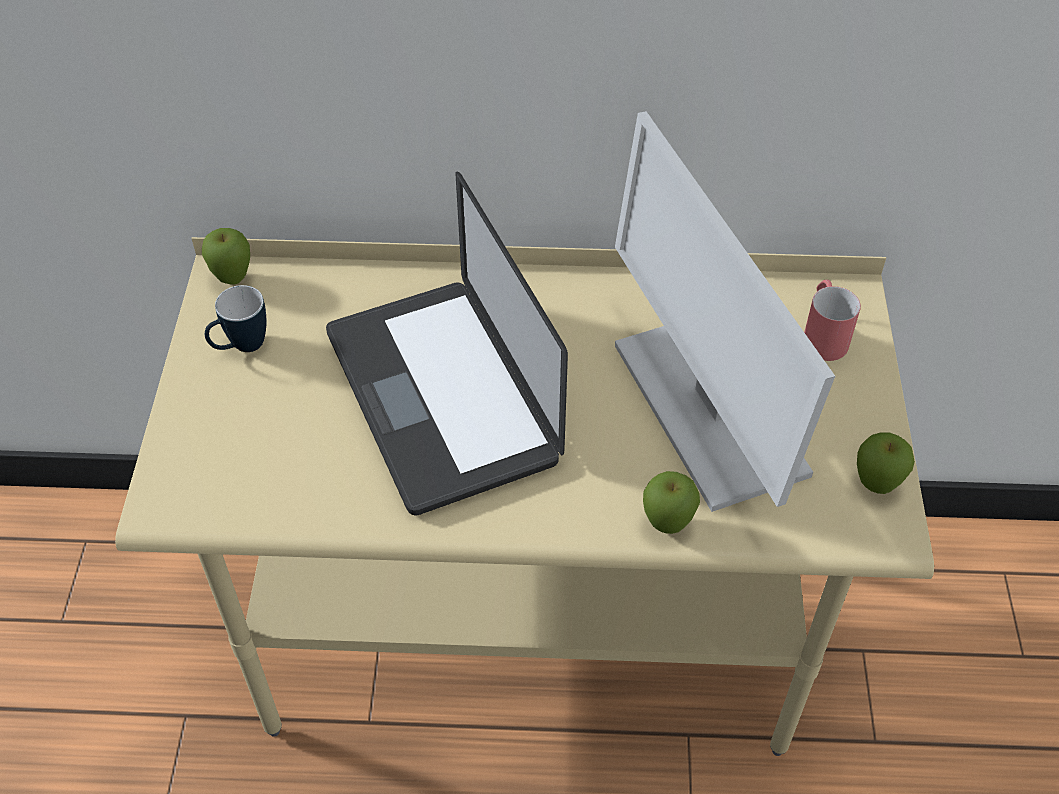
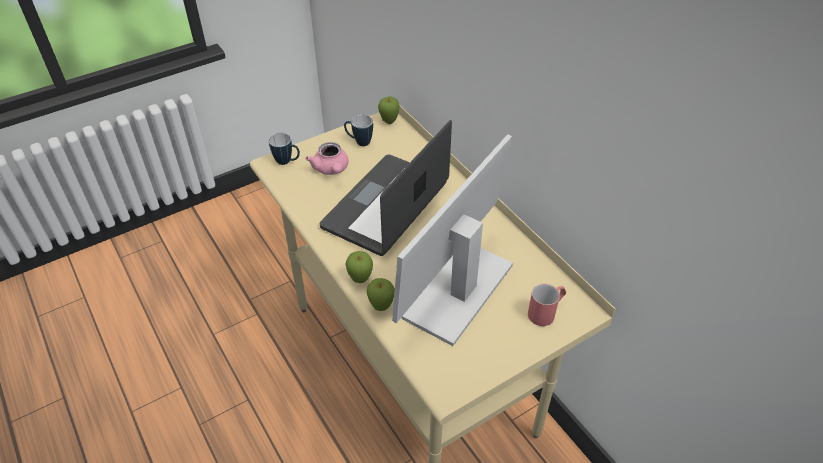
camera: 55 degrees right, 5 degrees down
(183, 480) = (287, 162): none -> mug
(274, 424) = (331, 170): none -> pink teapot
(875, 486) = (469, 373): apple -> apple (360, 280)

